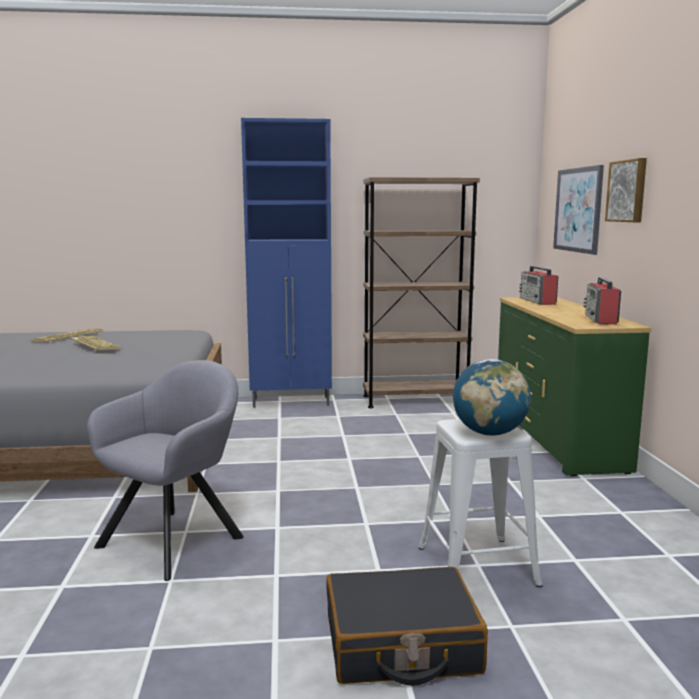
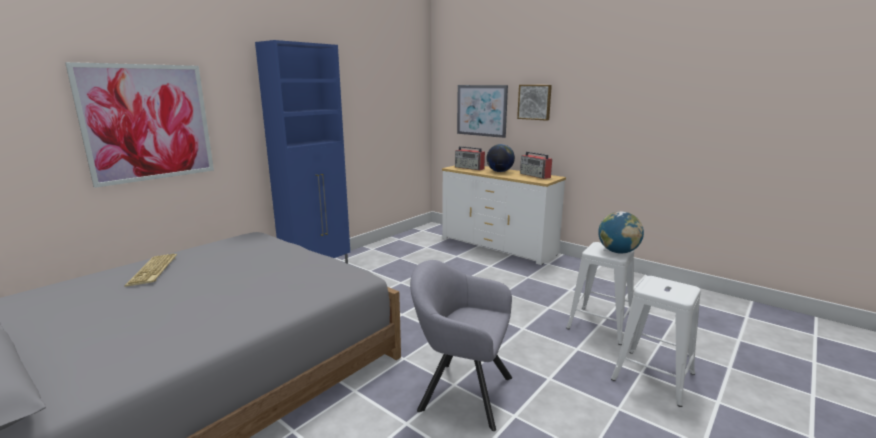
camera: 45 degrees left, 5 degrees up
(94, 344) = (220, 270): keyboard -> none
(128, 206) = (148, 123): none -> picture
(177, 539) = (460, 391): grey armchair -> grey armchair turned 60 degrees counterclockwise
(401, 645) = (653, 376): black suitcase -> white stool
(415, 400) = (390, 245): brown bookcase -> none
(557, 437) = (498, 246): green dresser -> white dresser
(565, 309) = (499, 171): none -> globe

